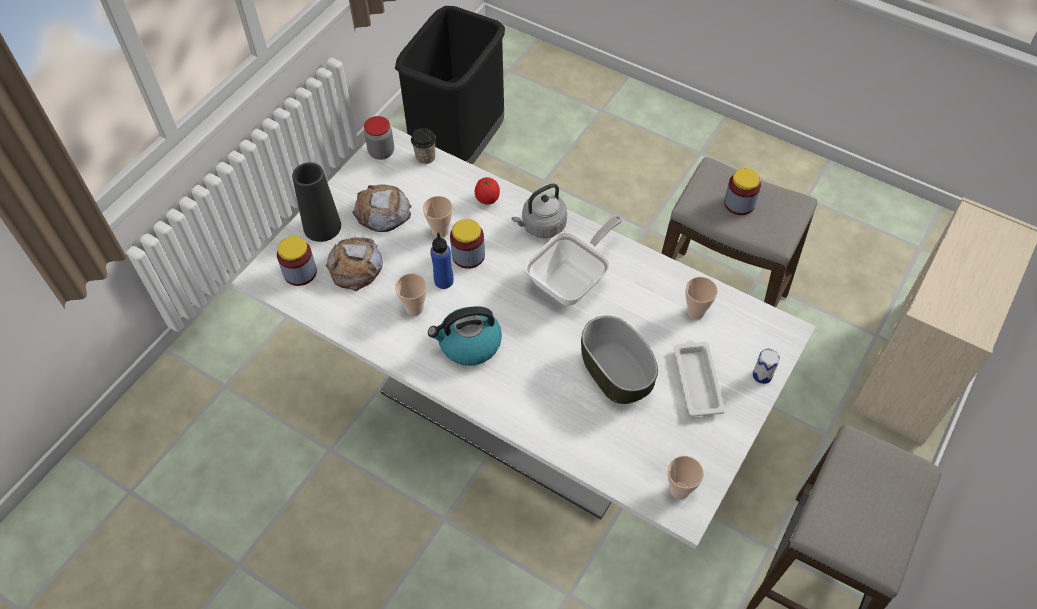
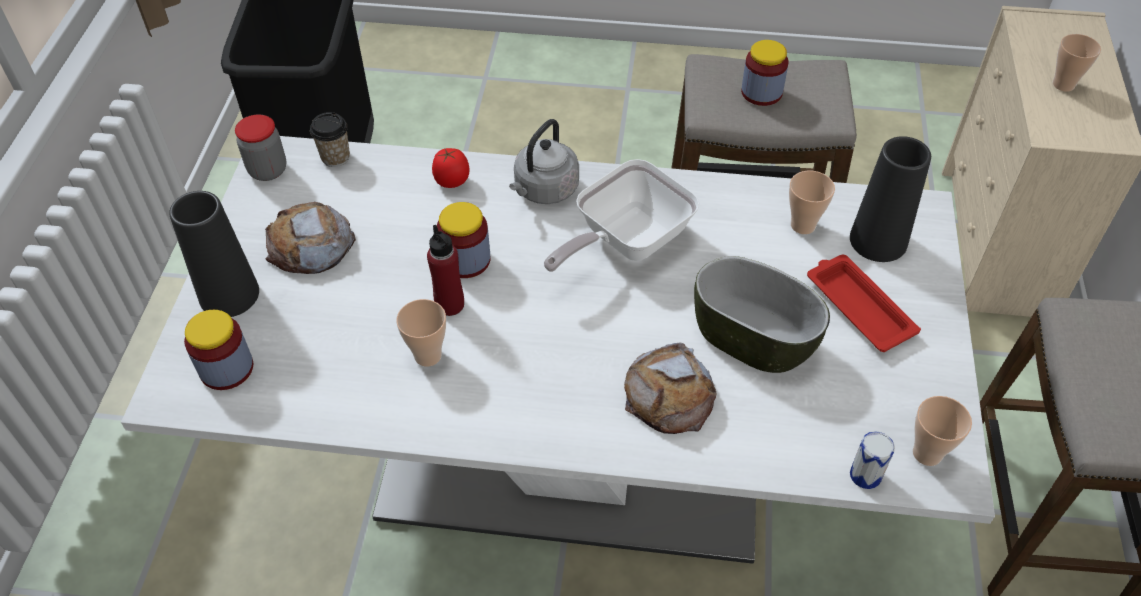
camera: 25 degrees left, 5 degrees down
(355, 267) = (309, 331): bread -> bread (669, 395)
(440, 231) = (408, 242): cup -> cup (1063, 84)
(444, 281) = (449, 304): blue bottle -> red bottle
(469, 344) = (533, 374): kettle -> none
(572, 280) = (625, 242): frying pan -> frying pan turned 150 degrees counterclockwise
(697, 380) = (858, 306): white tray -> red tray
(740, 341) = (878, 240): none -> black vase
(762, 375) = (930, 270): can -> can (865, 475)

